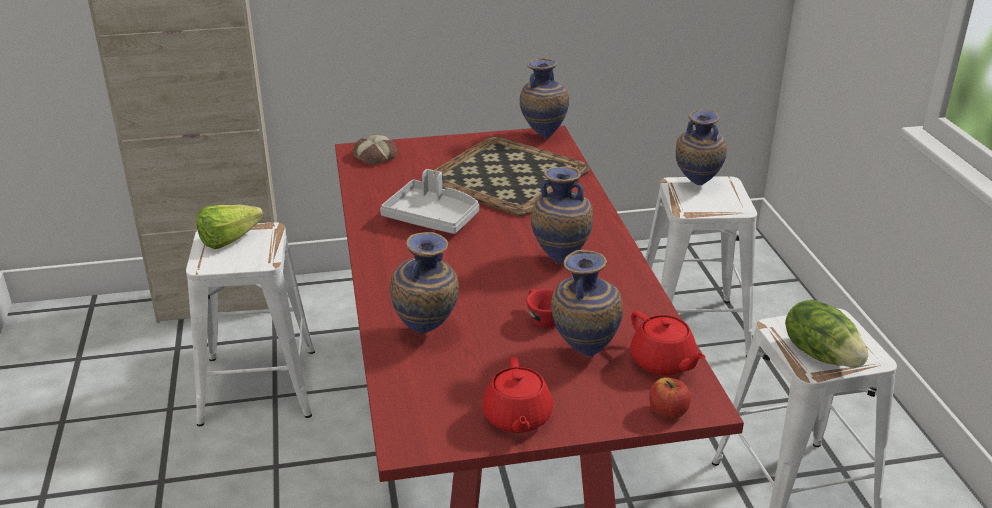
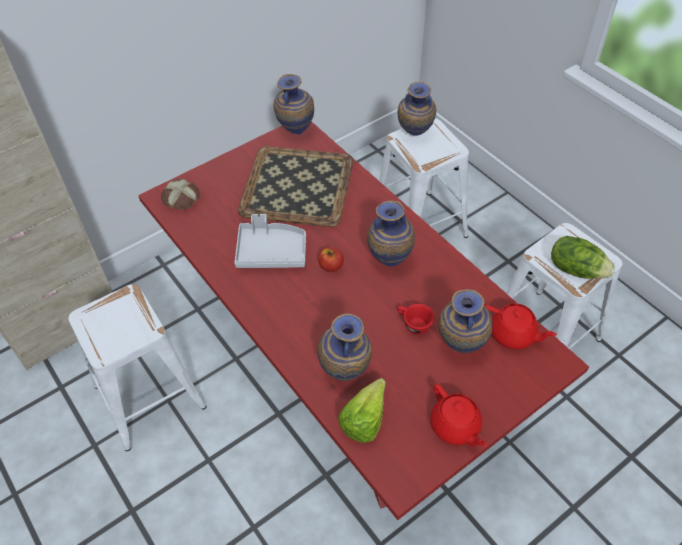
camera: 25 degrees left, 20 degrees up
(234, 239) = (108, 316): lettuce -> lettuce (368, 416)
(668, 411) = (542, 378): apple -> apple (331, 266)

